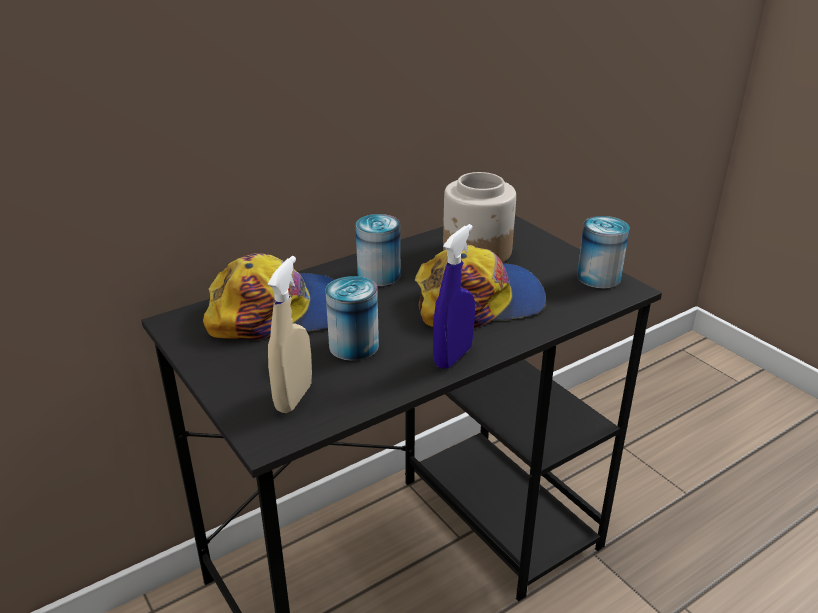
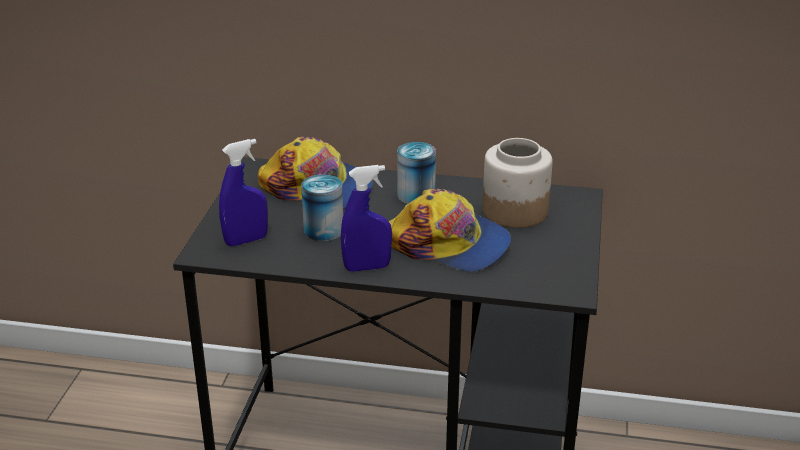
camera: 45 degrees right, 0 degrees up
(294, 397) = (246, 240): beige spray bottle -> blue spray bottle
(598, 277) = (568, 273): can -> none

